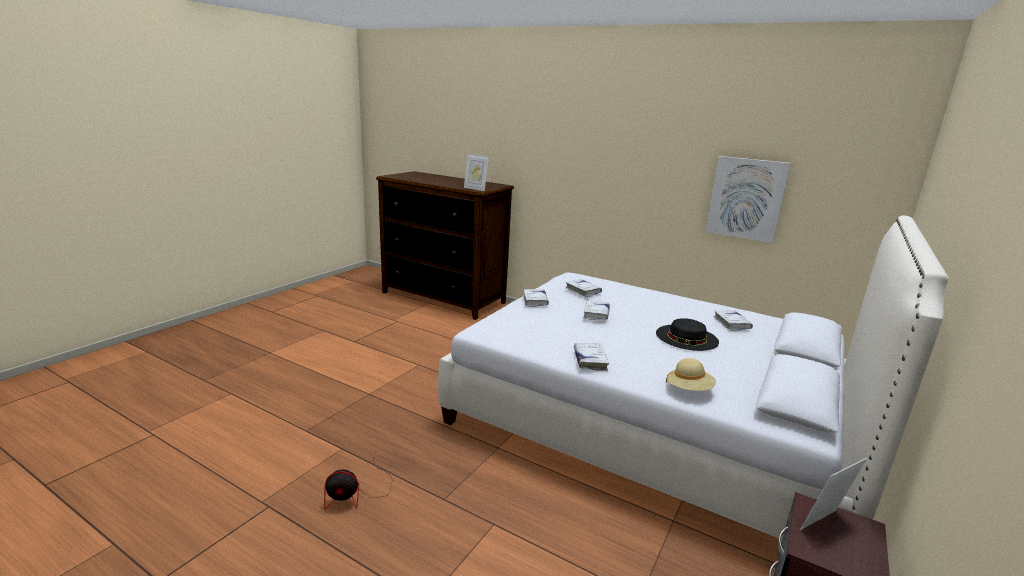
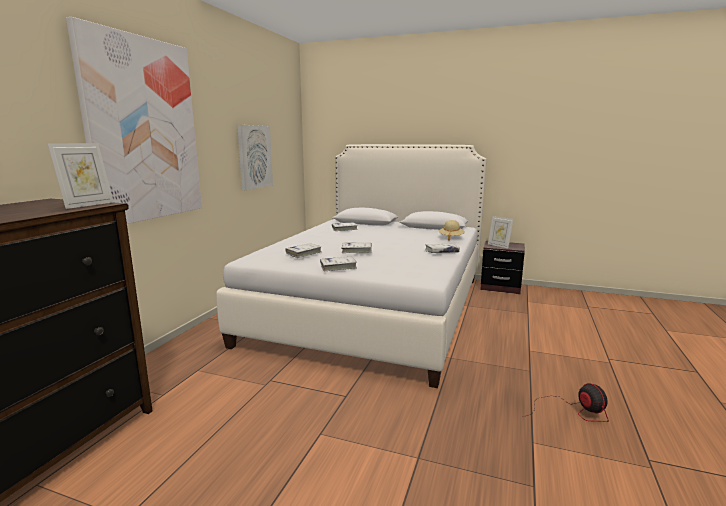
camera: 100 degrees left, 5 degrees down
(590, 152) = (144, 130): none -> picture
(687, 337) = (379, 236): black hat -> none

